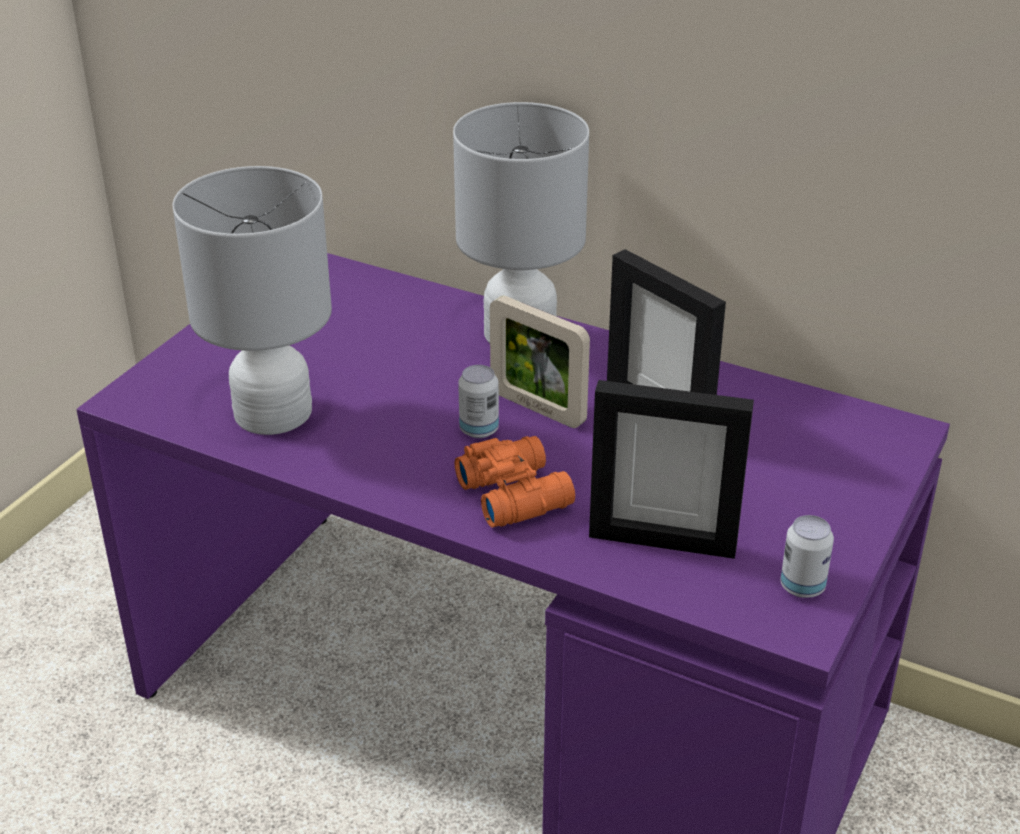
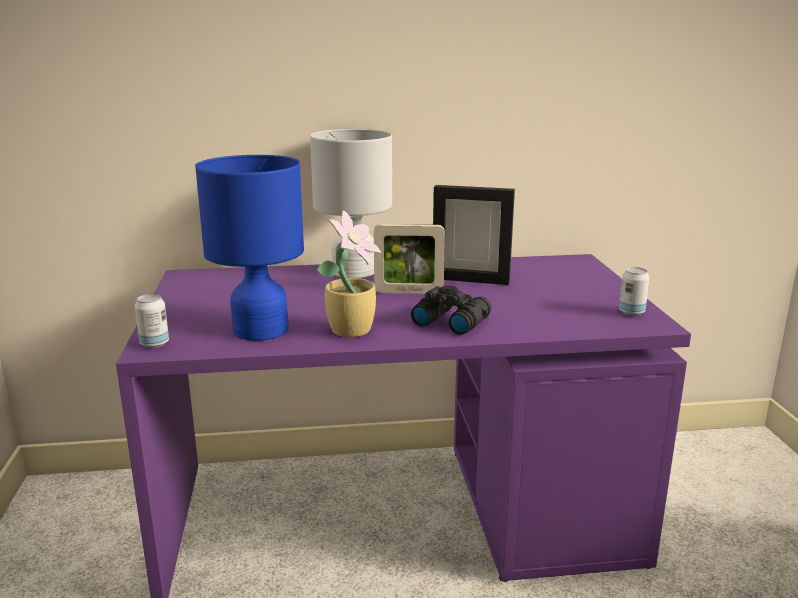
camera: 35 degrees left, 15 degrees down
(271, 412) = (260, 330): grey table lamp -> blue table lamp
(375, 458) = (353, 330): none -> potted plant
(479, 430) = (392, 306): can -> can (154, 344)
(515, 493) = (450, 321): orange binoculars -> black binoculars
(662, 539) = (547, 316): picture frame -> none

